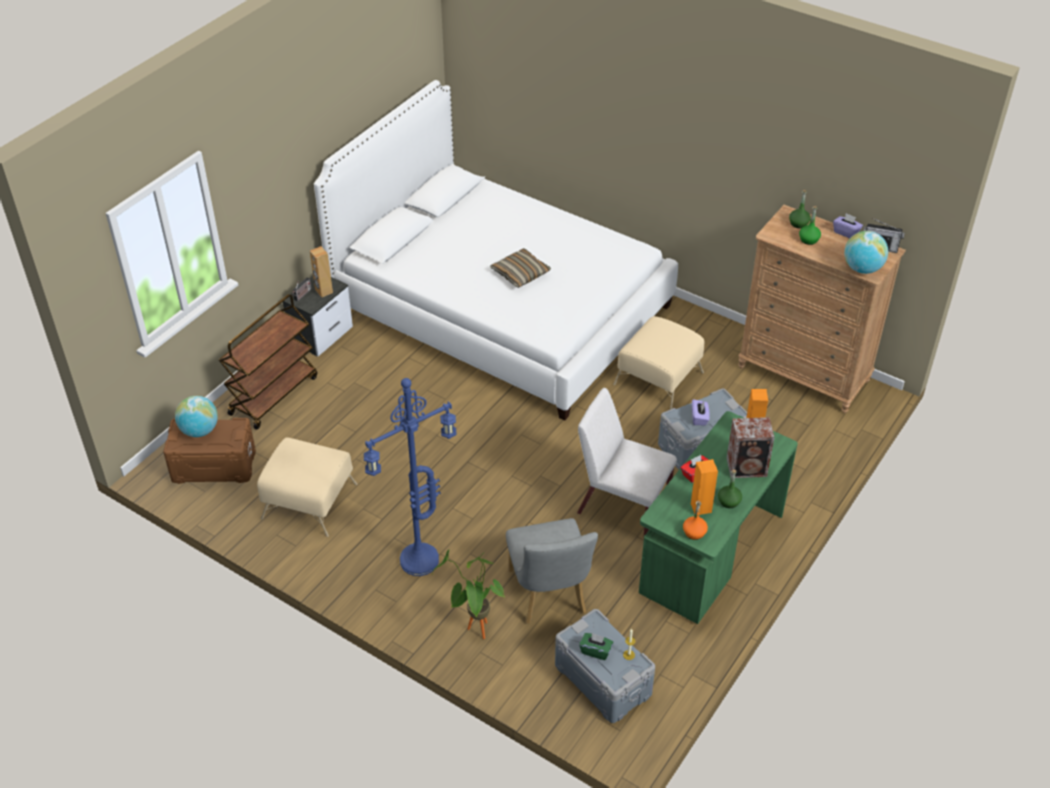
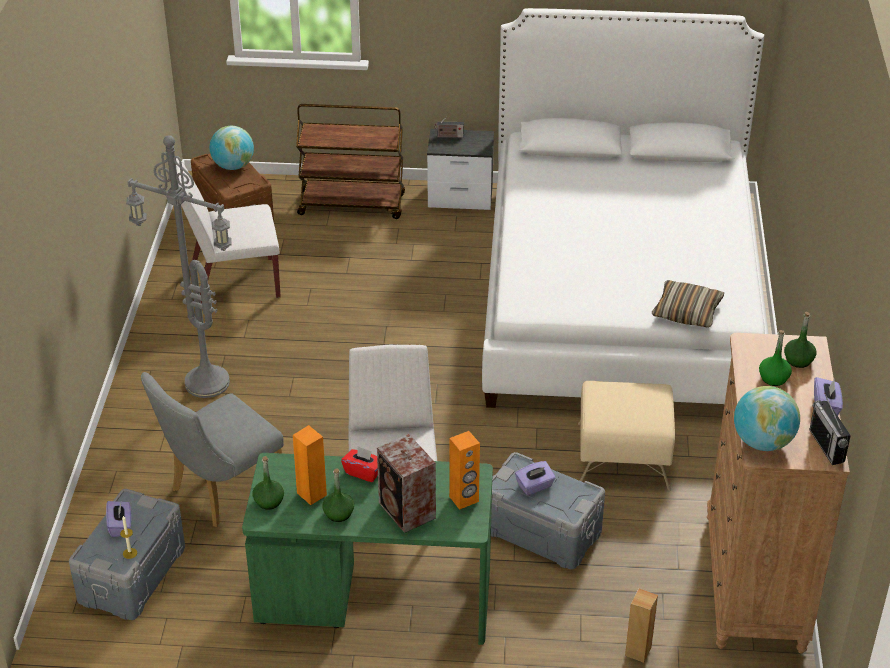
camera: 60 degrees right, 5 degrees down
(309, 500) = (233, 283): beige ottoman -> white chair
(323, 291) = (466, 146): brown speaker -> brown speaker (637, 651)
(419, 563) = (204, 384): blue floor lamp -> grey floor lamp
(475, 633) = (138, 457): potted plant -> none
(520, 274) = (603, 245): pillow -> pillow (686, 312)
(596, 651) = (120, 526): green tissue box -> purple tissue box
(694, 532) = (269, 501): orange bottle -> green bottle

